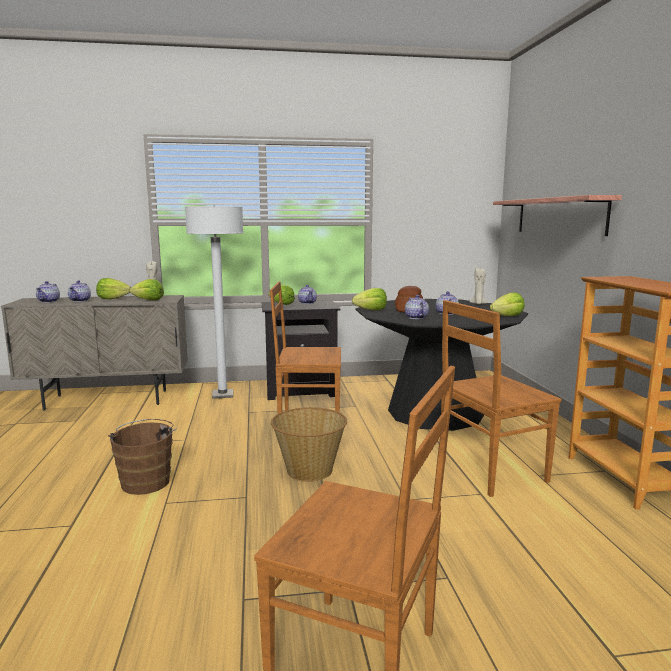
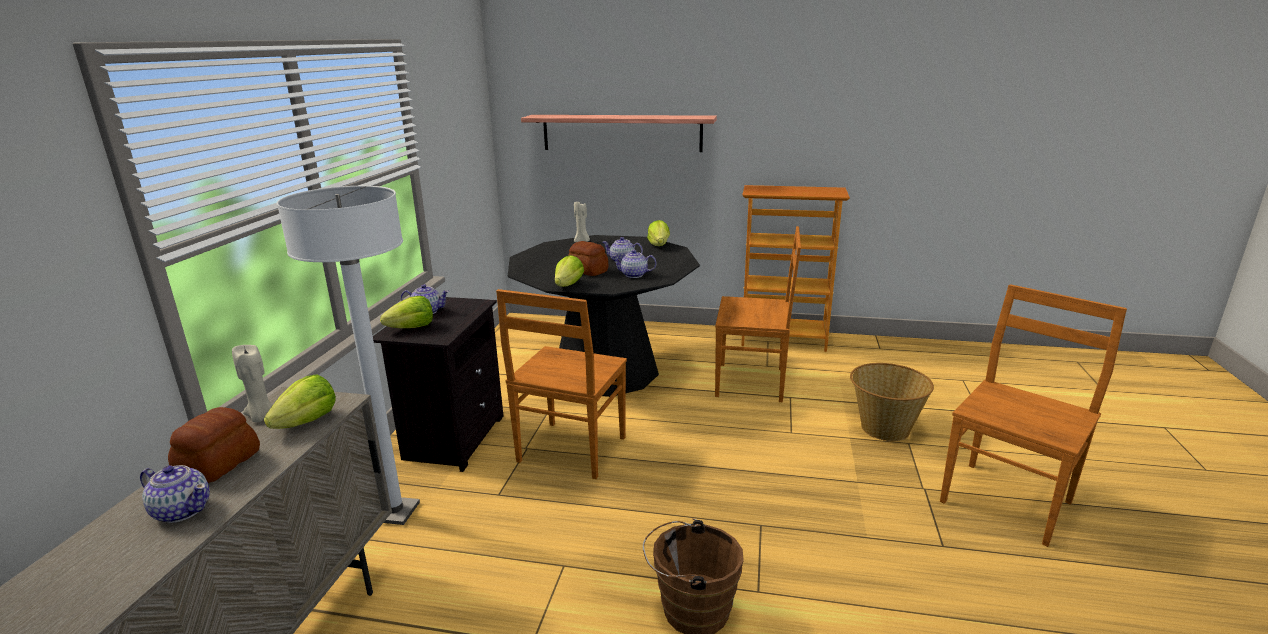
camera: 70 degrees left, 10 degrees up
(49, 301) = (118, 564): teapot -> none
(113, 298) = (217, 465): lettuce -> bread
(309, 470) = (712, 473): basket -> basket (884, 428)
(490, 471) = (753, 382): brown chair -> brown chair turned 75 degrees counterclockwise

